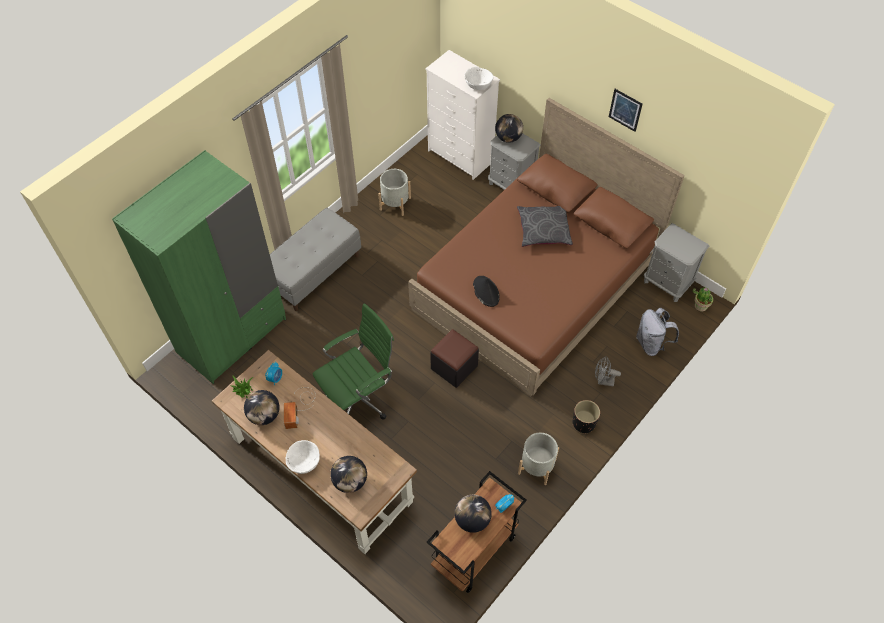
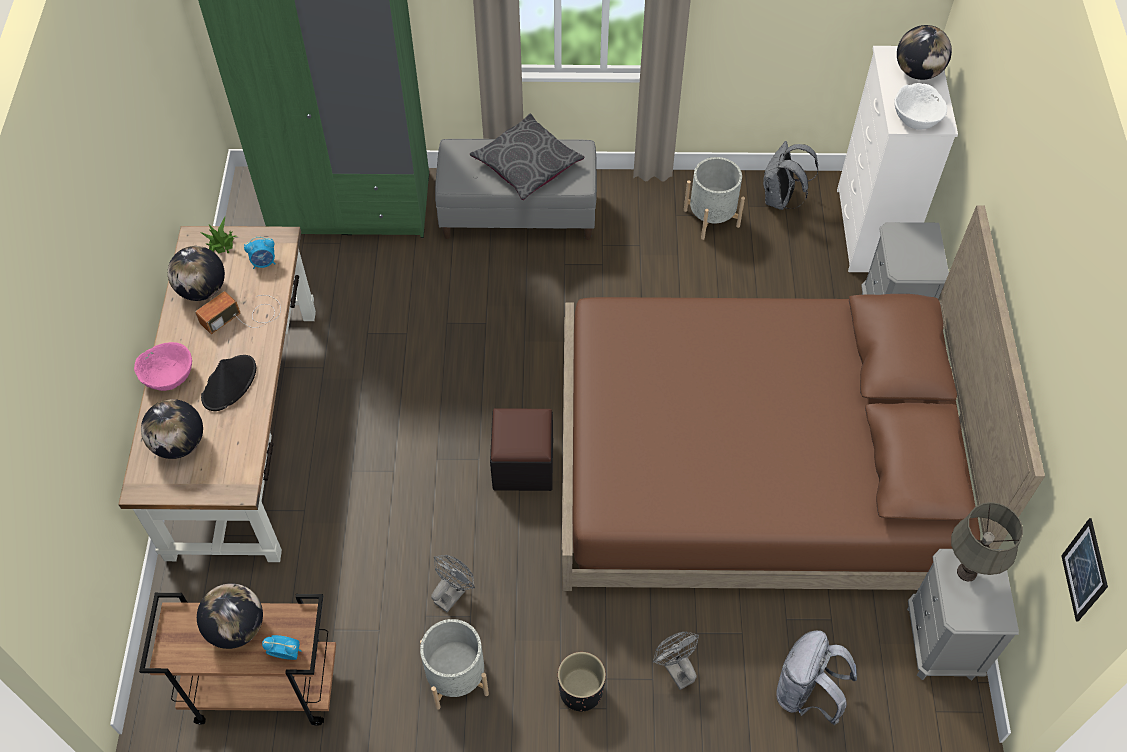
camera: 50 degrees right, 0 degrees up
(303, 462) = (168, 376): white bowl -> pink bowl
(359, 399) = (379, 395): green office chair -> none
(412, 173) = (780, 199): none -> grey backpack
(486, 291) = (625, 395): black hat -> black hat (229, 383)
(494, 440) = (452, 593): none -> grey fan
(508, 138) = (914, 238): globe -> globe (918, 72)
(543, 230) = (804, 392): grey pillow -> grey pillow (527, 164)
(625, 110) = (1043, 296): picture -> picture (1084, 570)
(672, 240) = (967, 572): none -> grey table lamp
(700, 306) = (950, 720): potted plant -> none

